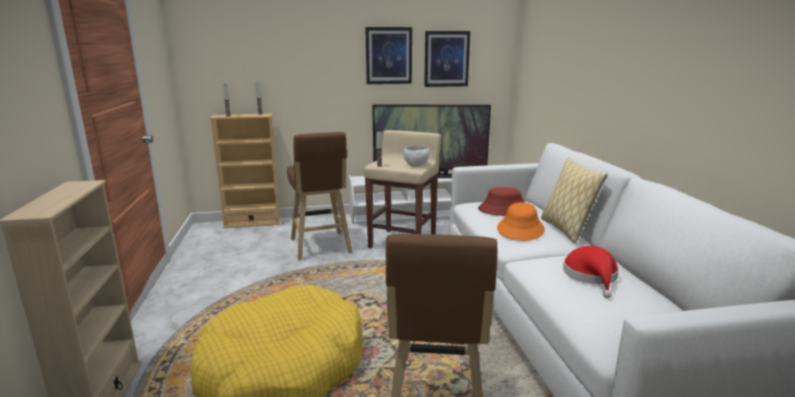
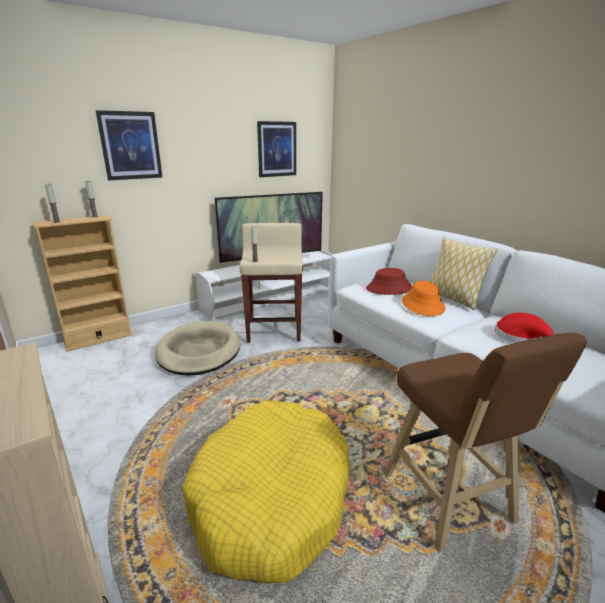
camera: 25 degrees left, 5 degrees up
(321, 247) = (199, 351): brown stool -> beige dog bed
(388, 55) = (225, 146): picture -> picture (130, 146)
(416, 165) = (289, 256): white bowl -> none

